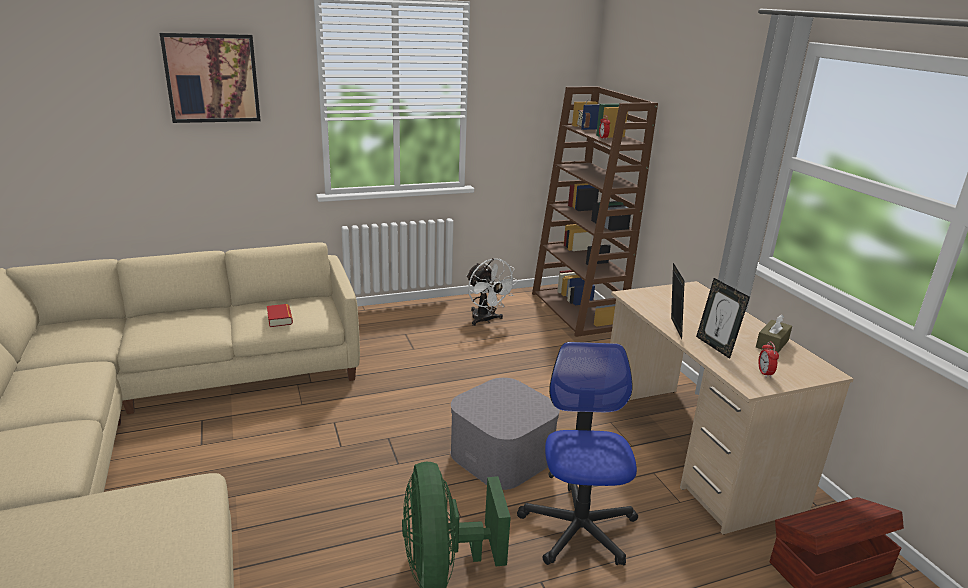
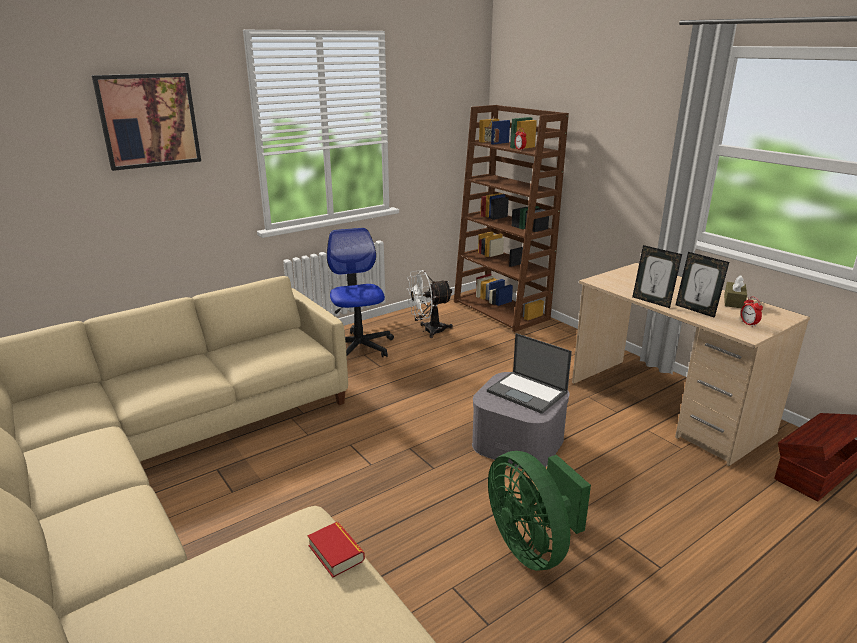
camera: 15 degrees left, 0 degrees up
(280, 319) = (269, 355): book -> book (336, 553)
(486, 320) = (428, 331): white fan -> white fan turned 120 degrees clockwise
(514, 404) = (528, 392): none -> laptop
(578, 528) = (619, 487): office chair -> office chair (359, 347)
(672, 328) = (652, 301): picture frame -> picture frame turned 150 degrees clockwise

